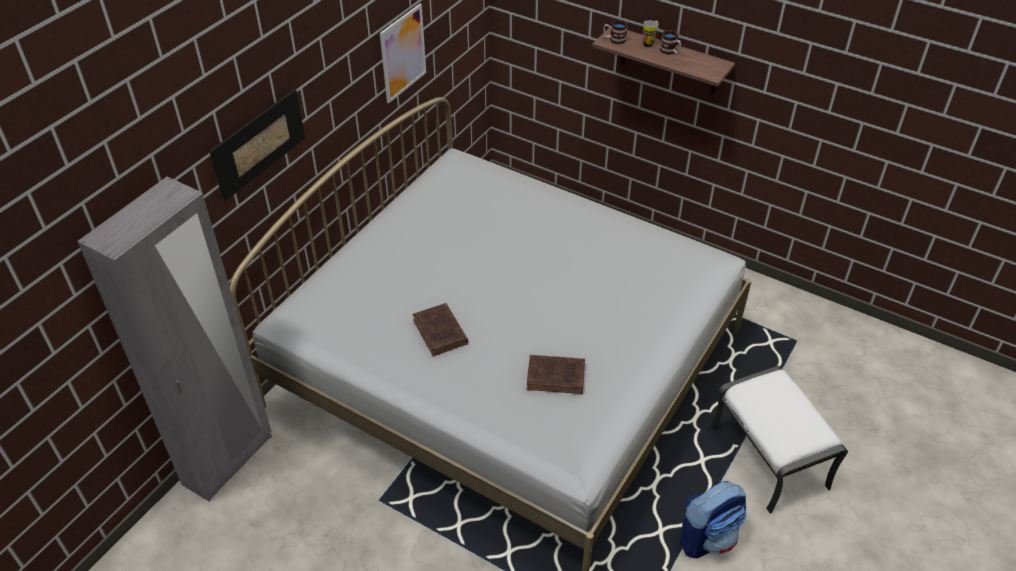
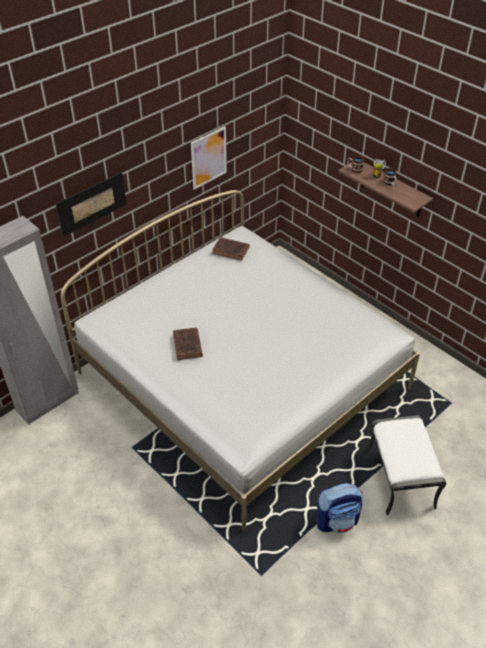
camera: 15 degrees right, 0 degrees up
(557, 377) = (252, 389): brown book -> brown book (231, 251)

